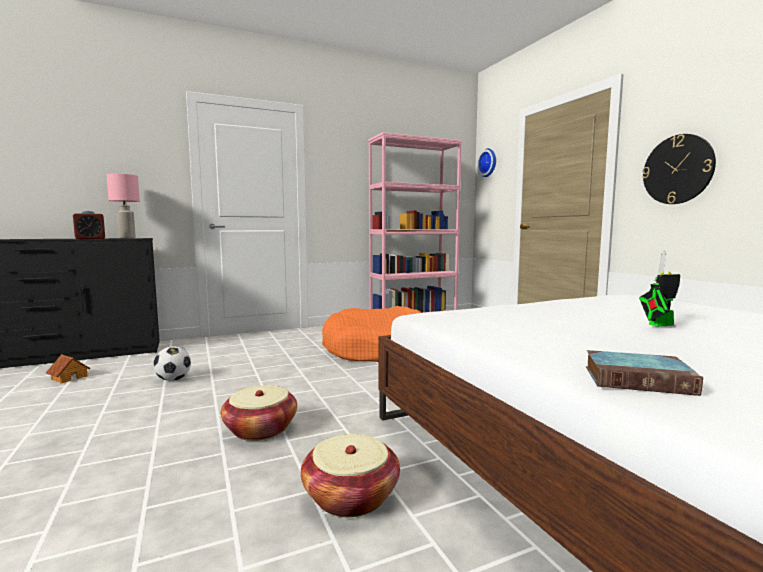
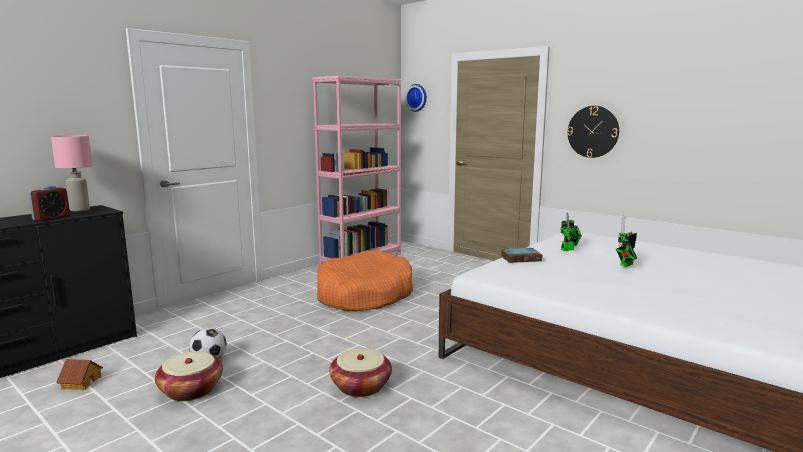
camera: 25 degrees left, 5 degrees up
(351, 496) = (481, 413): basket -> basket (191, 390)
(592, 306) = (569, 249): none -> toy robot
(639, 379) = (657, 309): book -> book (521, 258)

